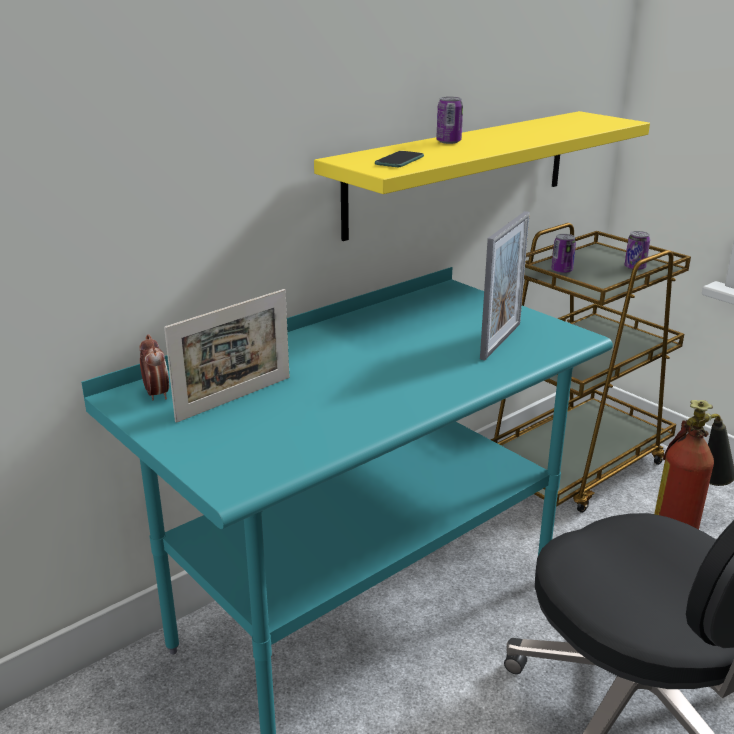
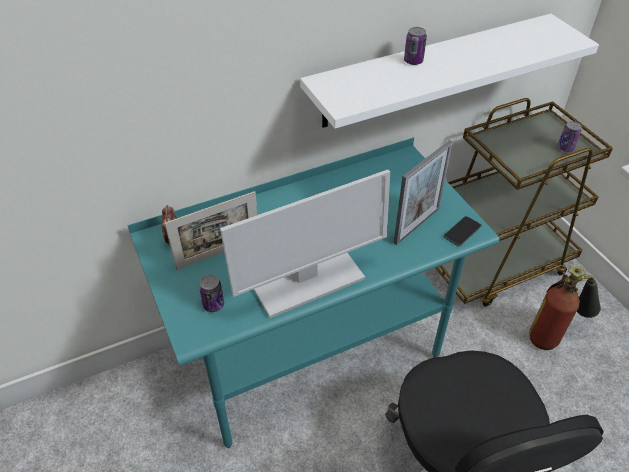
camera: 15 degrees right, 20 degrees up
(380, 408) = (306, 281): none -> monitor
(399, 161) = (360, 90): phone -> phone (462, 232)
(461, 171) = (430, 71): yellow shelf -> white shelf
(561, 271) = (505, 143): can -> can (213, 305)

